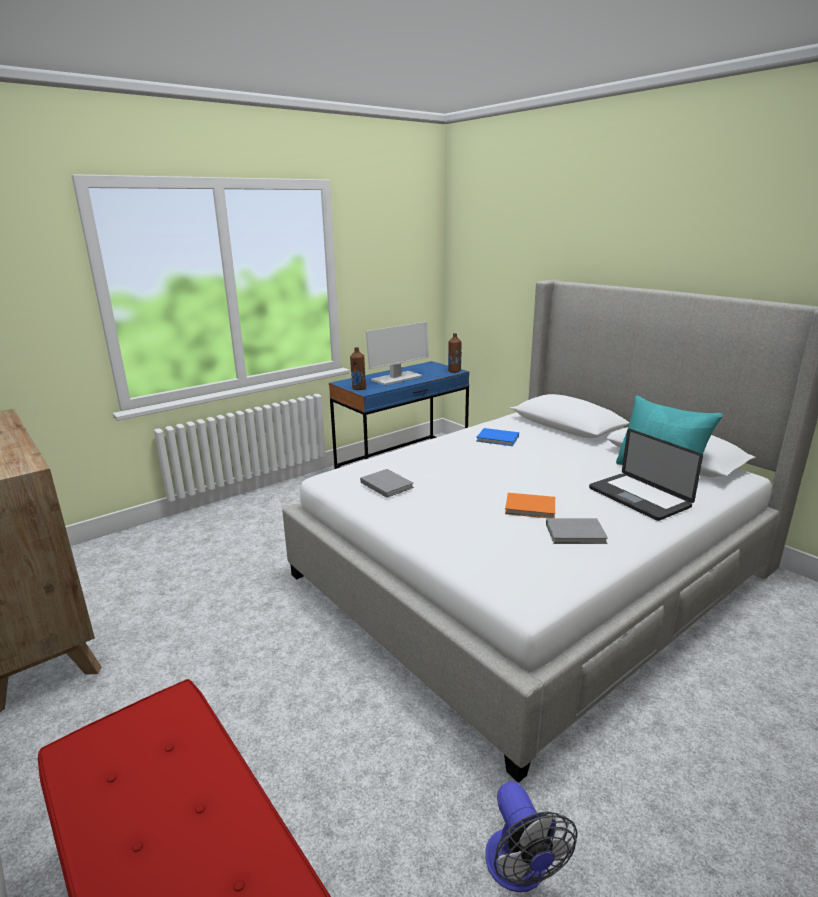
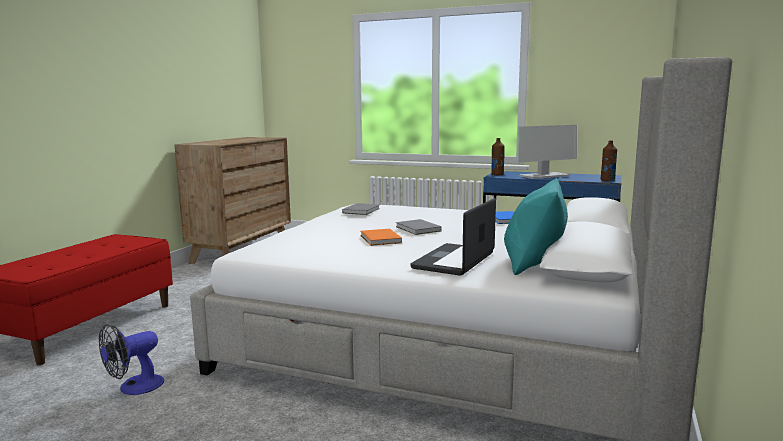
camera: 60 degrees right, 10 degrees down
(396, 378) = (543, 176): monitor -> monitor turned 45 degrees counterclockwise
(577, 534) = (352, 252): grey book -> grey book (418, 229)

